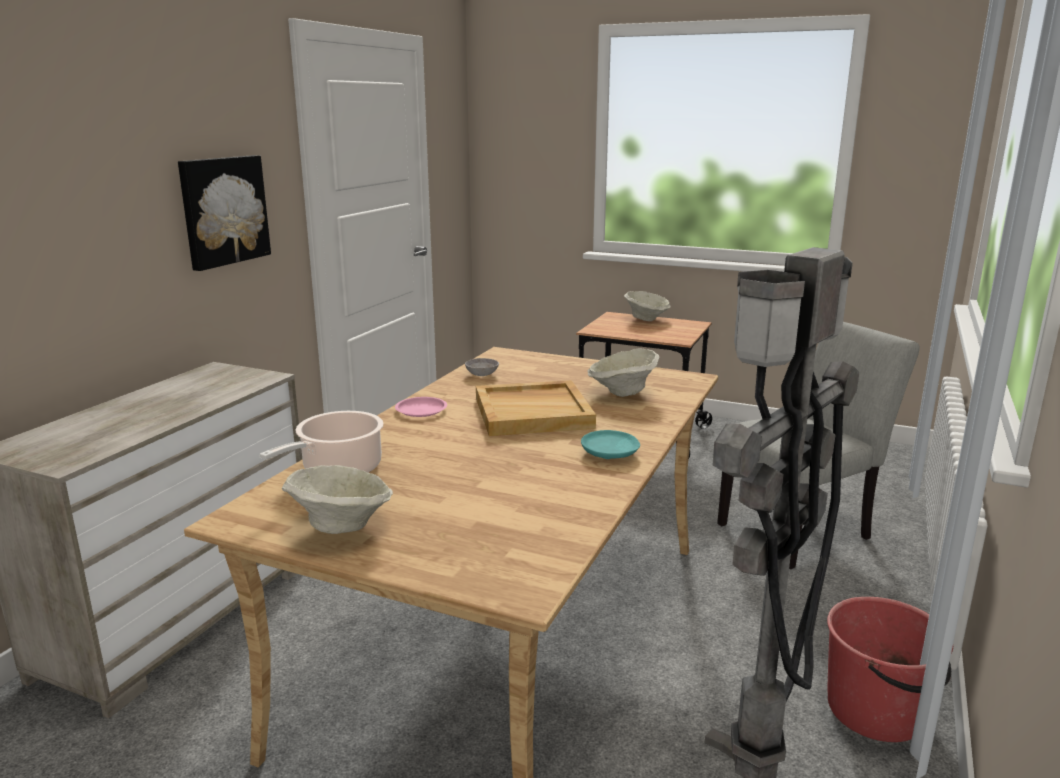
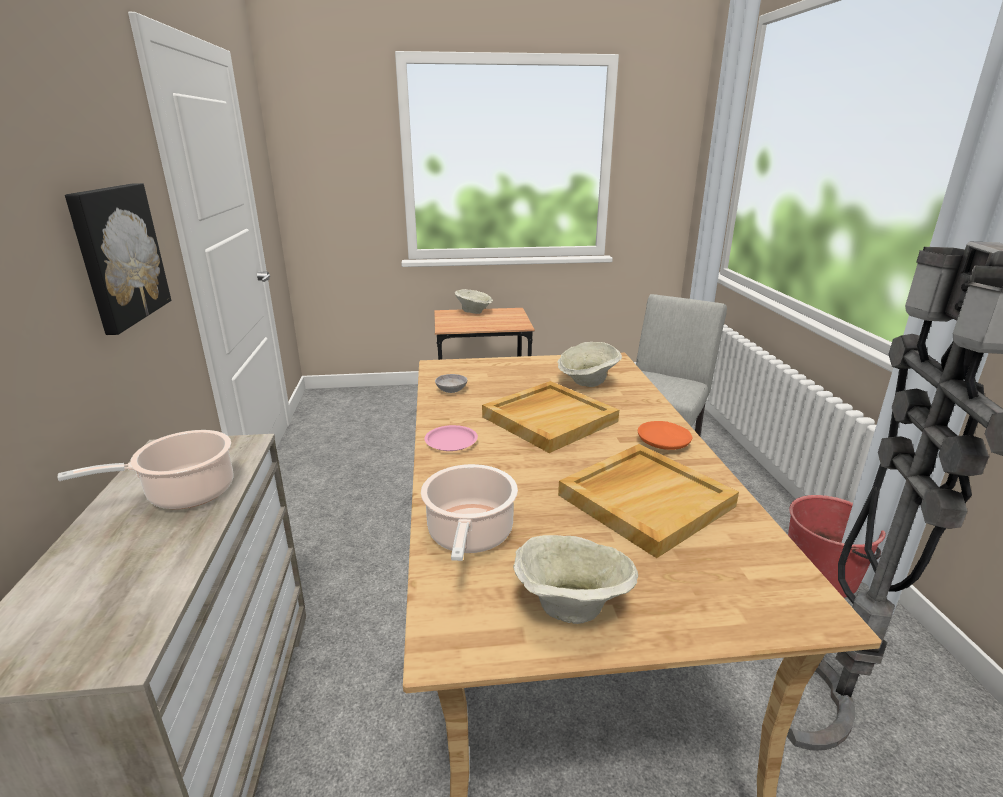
camera: 30 degrees left, 5 degrees up
(192, 396) = (185, 493): none -> cooking pot
(514, 486) = (645, 499): none -> beige tray
(610, 453) = (664, 443): turquoise plate -> orange plate

